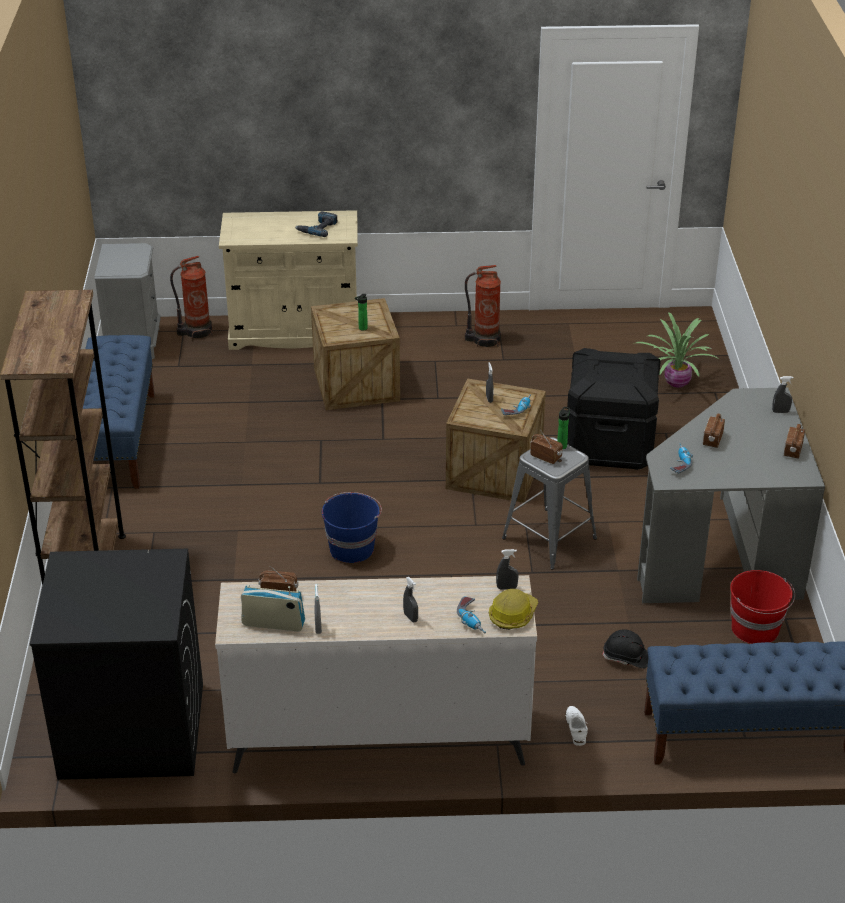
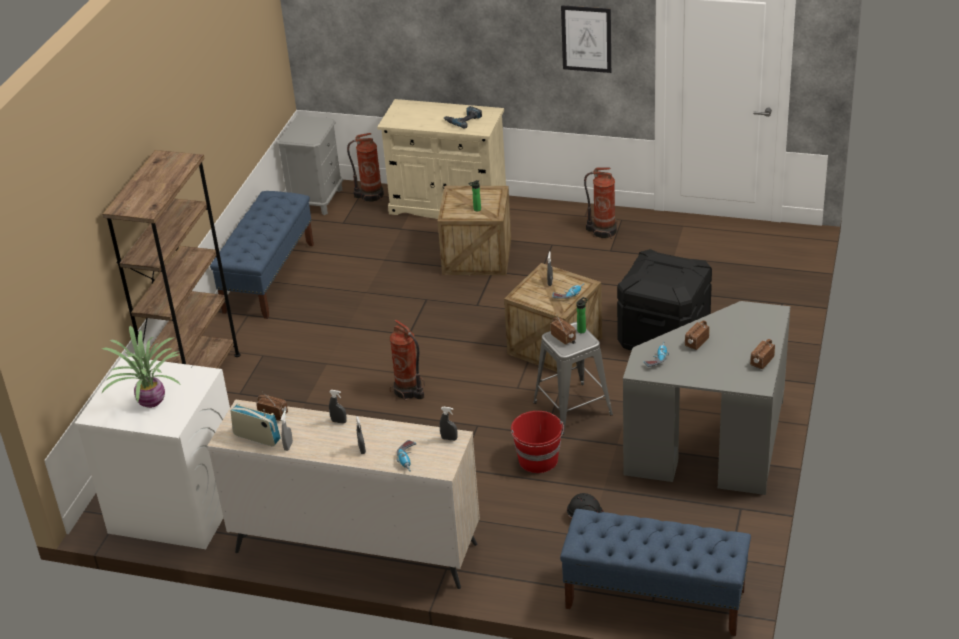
camera: 20 degrees right, 0 degrees up
(131, 731) = (176, 506): black washing machine -> white washing machine
(352, 547) = (408, 391): blue bucket -> fire extinguisher
(457, 120) = (586, 39): none -> picture
(512, 615) = (442, 461): hard hat -> none
(576, 728) = (516, 567): white shoe -> none
(676, 382) = (751, 289): potted plant -> potted plant (151, 400)
(756, 629) = (710, 513): red bucket -> red bucket (538, 460)
(780, 412) = (771, 326): grey spray bottle -> grey spray bottle (339, 421)

